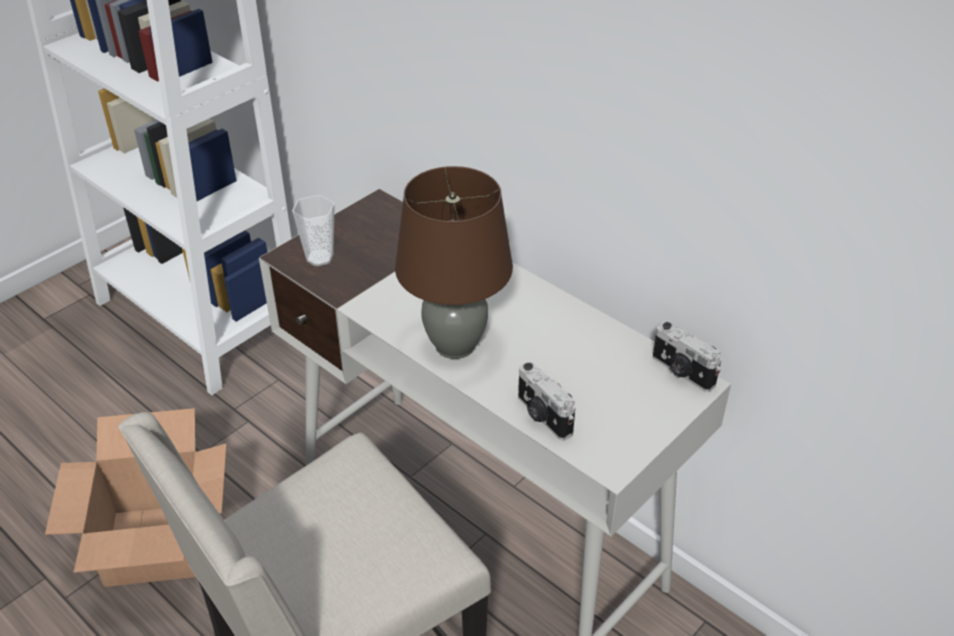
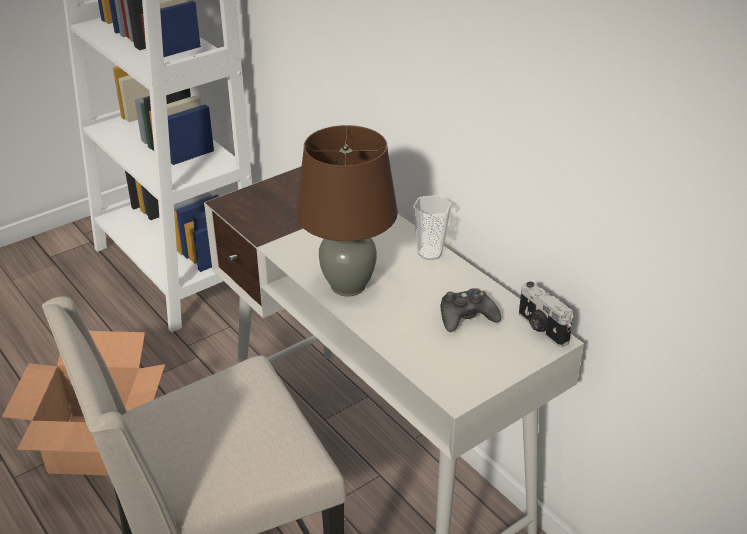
camera: 10 degrees right, 5 degrees down
(319, 258) = (254, 207): cup -> cup (430, 253)
(542, 416) = (407, 349): camera -> none
(597, 368) = (466, 317): none -> black game controller

